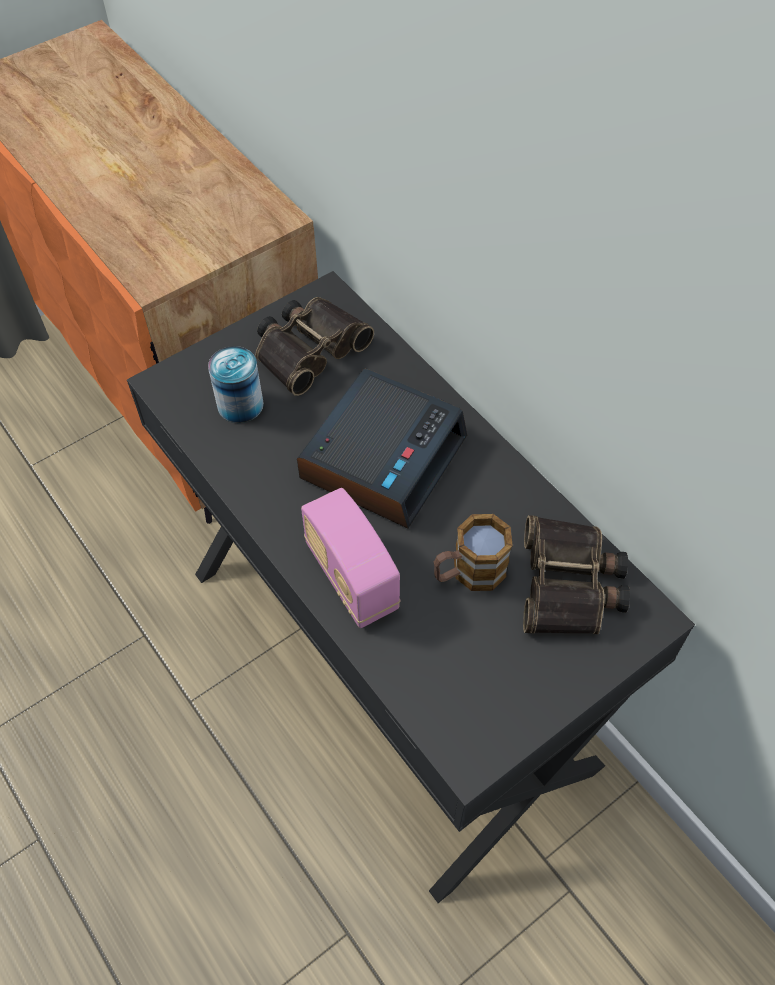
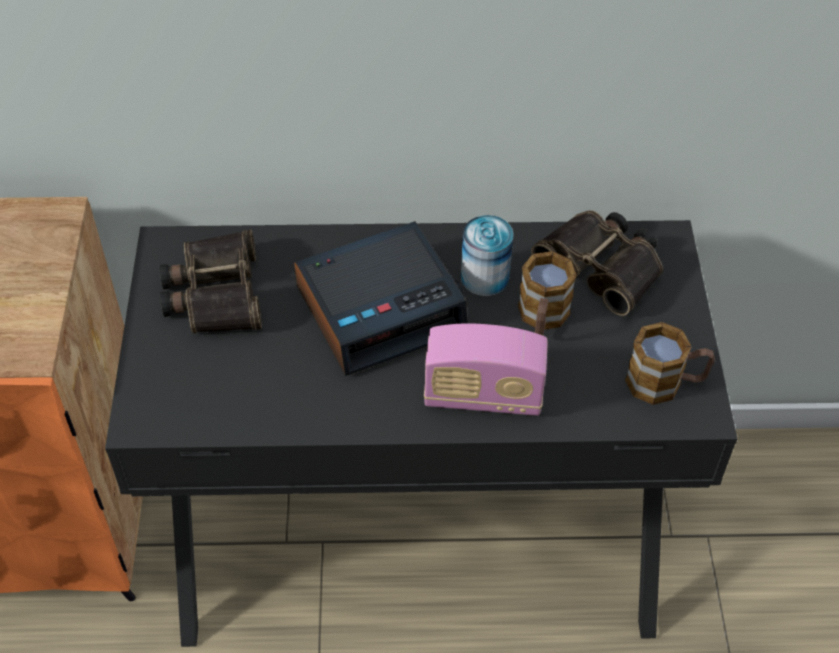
camera: 55 degrees left, 5 degrees down
(240, 404) = (228, 375): can -> can (484, 277)
(383, 456) = (381, 308): alarm clock -> alarm clock turned 90 degrees clockwise
(479, 709) = (665, 383): none -> mug

